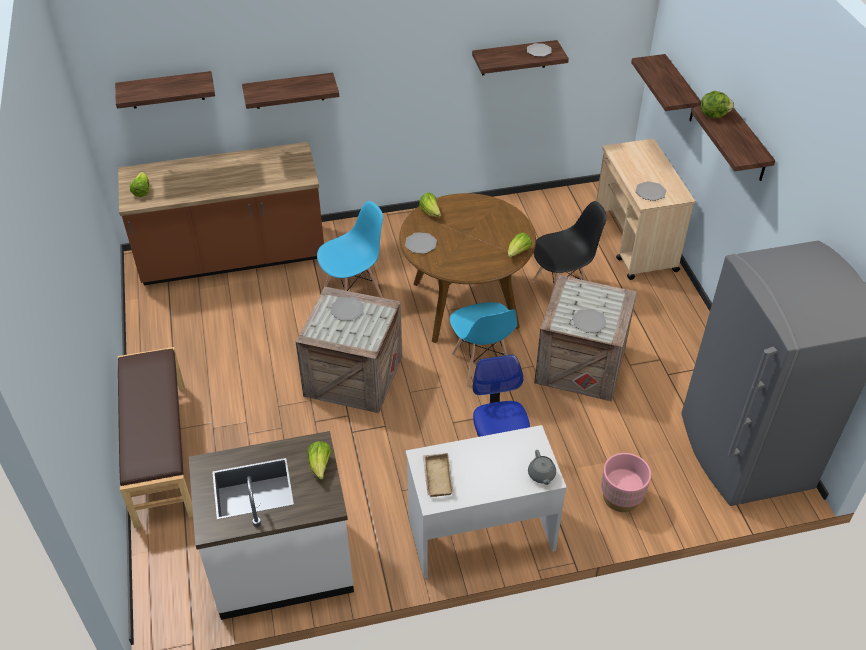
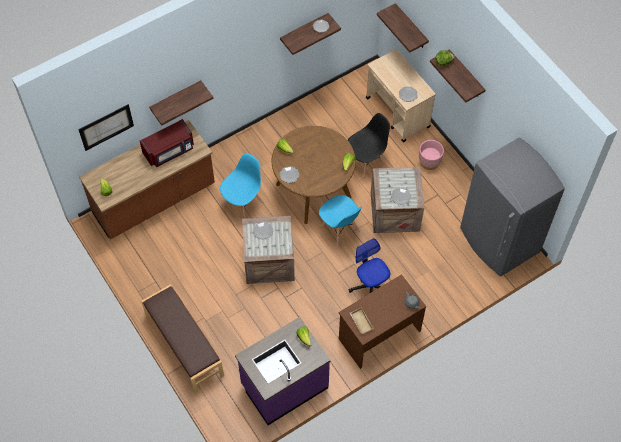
camera: 20 degrees left, 15 degrees up
(166, 90) = (106, 127): shelf -> picture
(259, 169) = (169, 151): none -> red microwave
(282, 564) = (284, 386): white counter -> purple counter
(480, 533) = (379, 334): white desk -> brown desk
(621, 497) = (444, 289): pink planter -> pink planter (429, 162)

